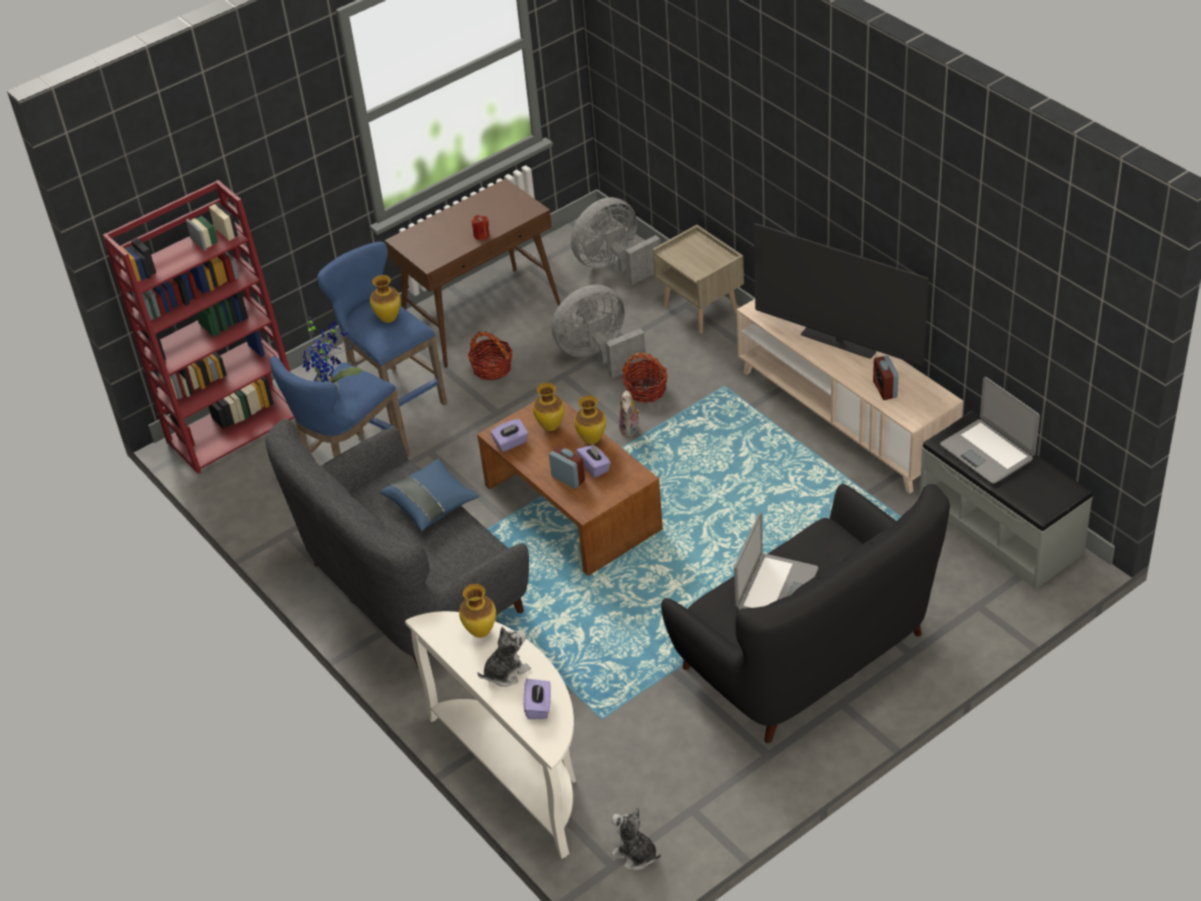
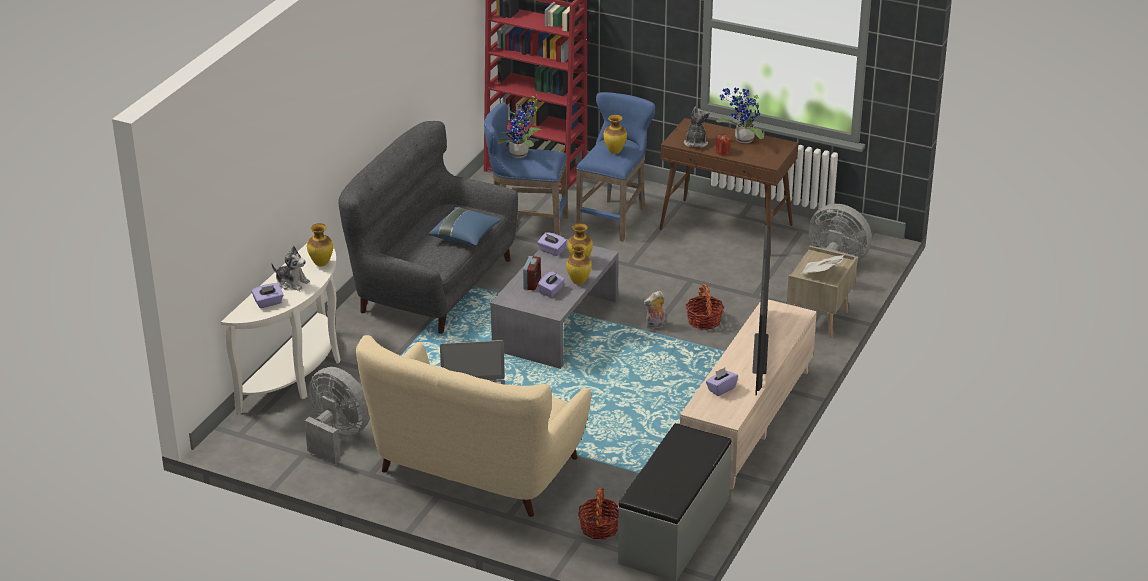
camera: 60 degrees right, 10 degrees down
(469, 214) = (742, 140): none -> potted plant
(492, 368) = (674, 248): basket -> basket (599, 527)
(571, 507) = (555, 324): brown coffee table -> grey coffee table
(598, 355) = (726, 289): grey fan -> grey fan (337, 436)
(635, 854) = (254, 441): plush toy -> plush toy (695, 143)
(707, 259) = (821, 274): none -> newspaper
(807, 655) = (476, 468): black sofa -> beige sofa
(885, 389) = (721, 389): alarm clock -> purple tissue box
(987, 452) = (685, 456): laptop -> none

